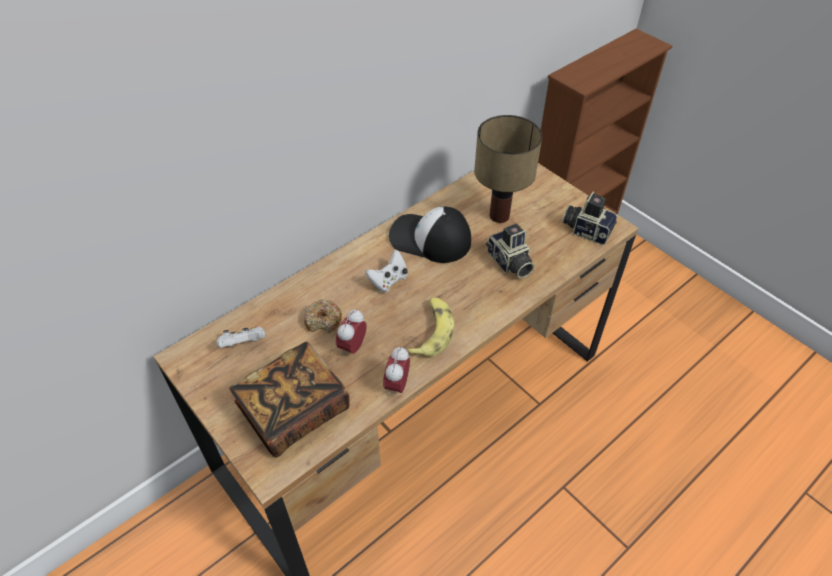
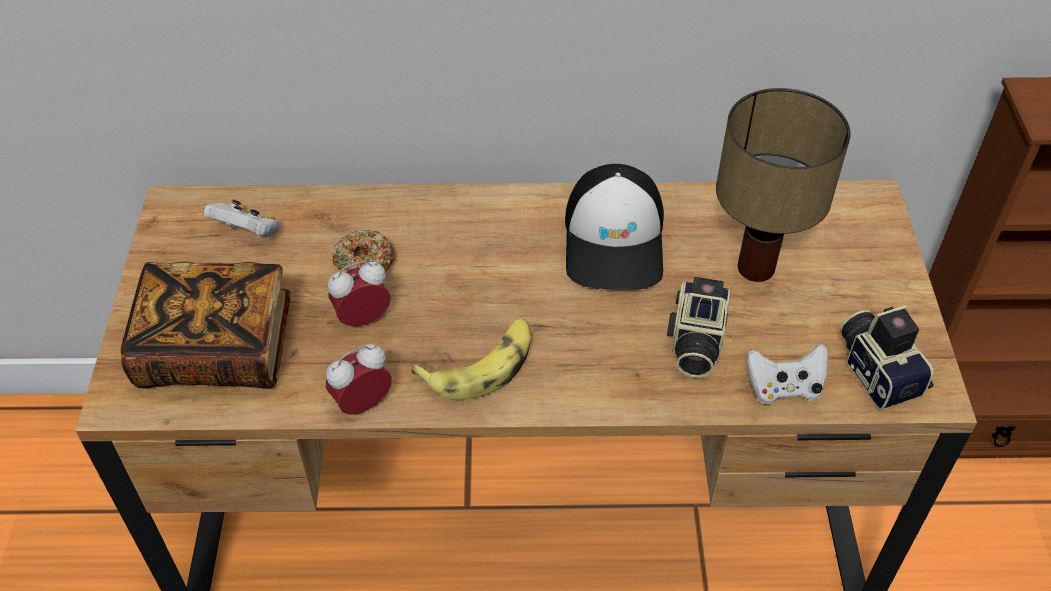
camera: 40 degrees right, 0 degrees up
(388, 280) = (499, 263): white game controller -> white game controller (783, 388)
(429, 239) = (615, 241): cap -> cap turned 150 degrees counterclockwise

